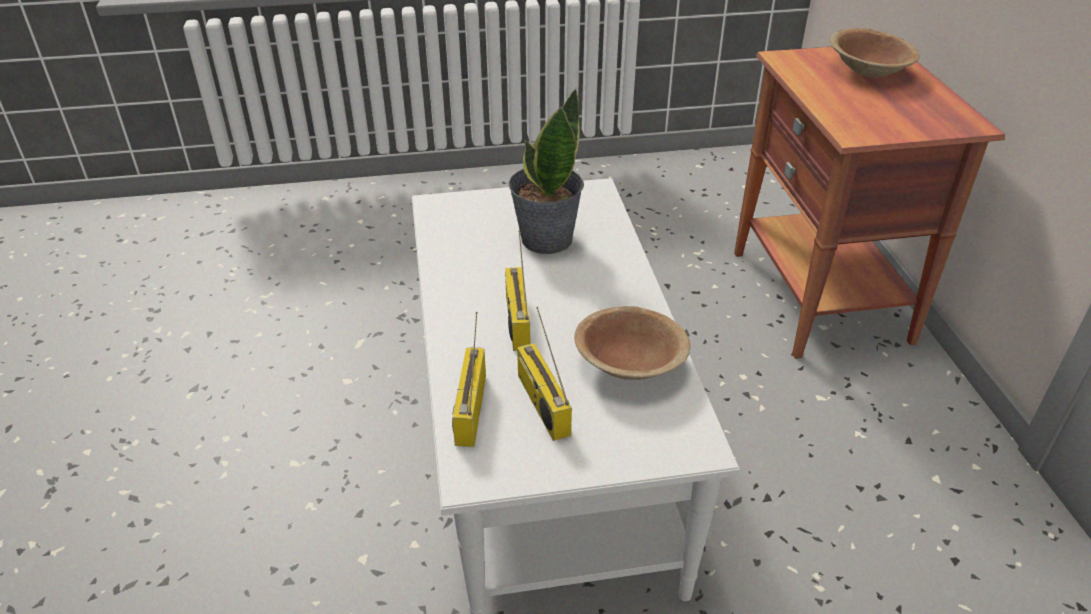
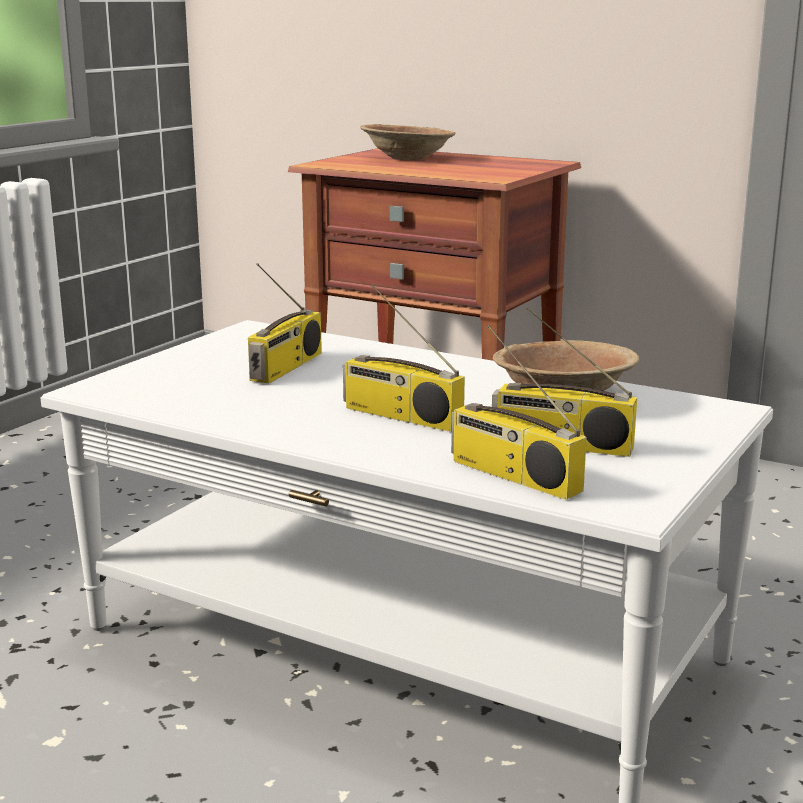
camera: 50 degrees left, 20 degrees down
(545, 239) = (287, 367): potted plant -> radio

